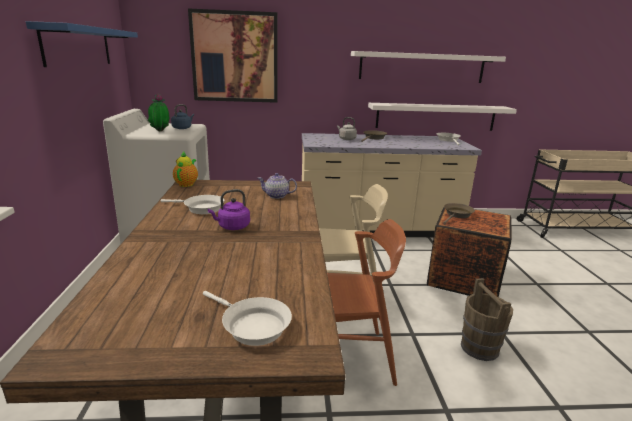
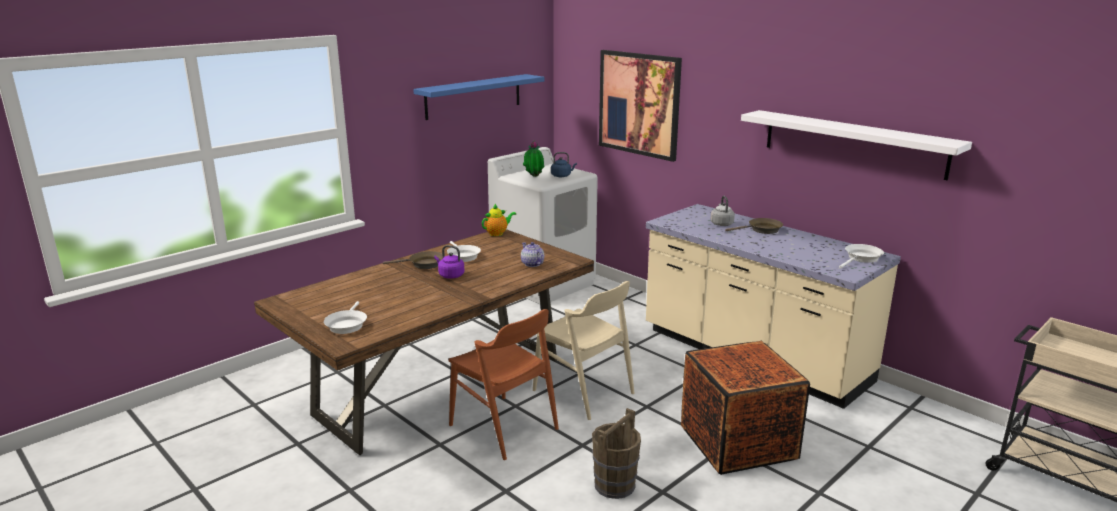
camera: 50 degrees right, 0 degrees up
(435, 117) = (873, 219): white shelf -> none
(457, 215) = (738, 353): brown frying pan -> brown frying pan (423, 264)

